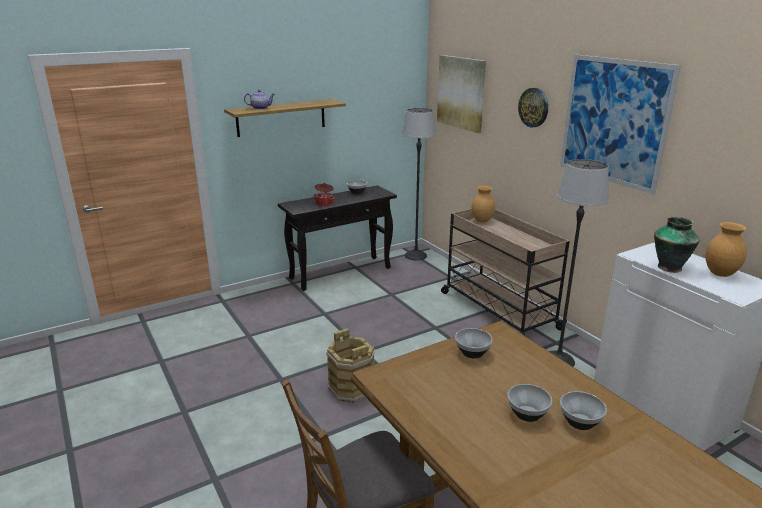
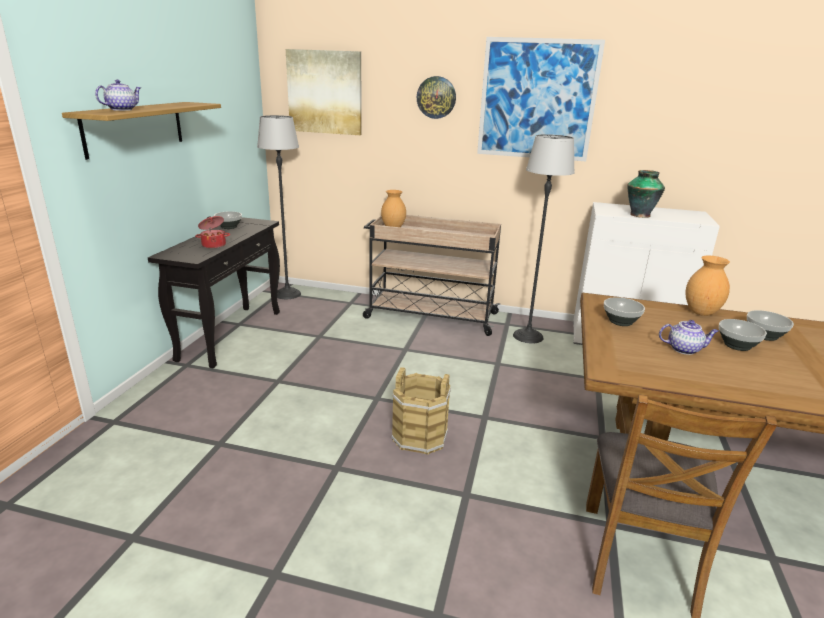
camera: 45 degrees left, 0 degrees up
(471, 393) = (684, 349): none -> teapot
(719, 273) = (666, 212): brown vase -> brown vase (700, 312)

